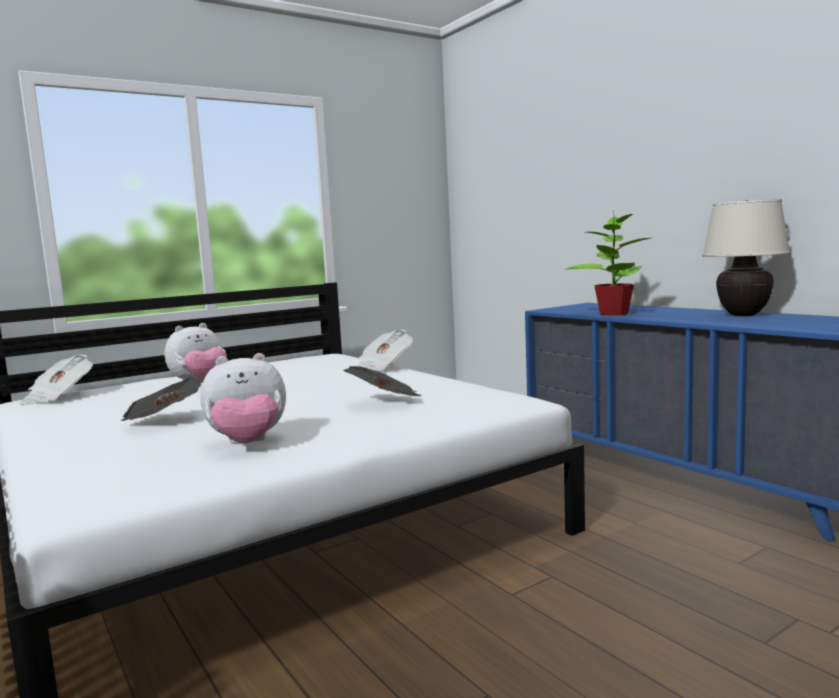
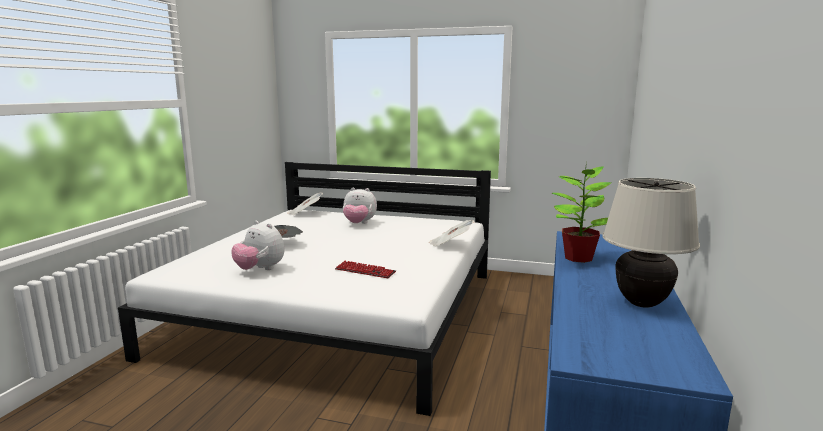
camera: 50 degrees right, 5 degrees up
(386, 402) = (365, 271): newspaper -> keyboard

